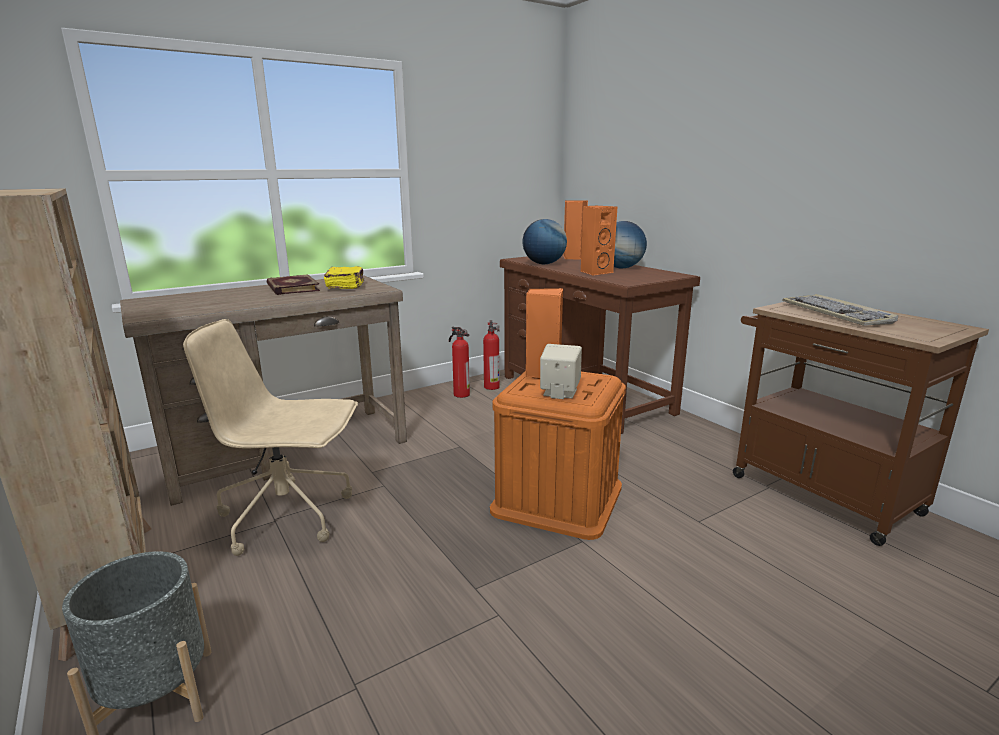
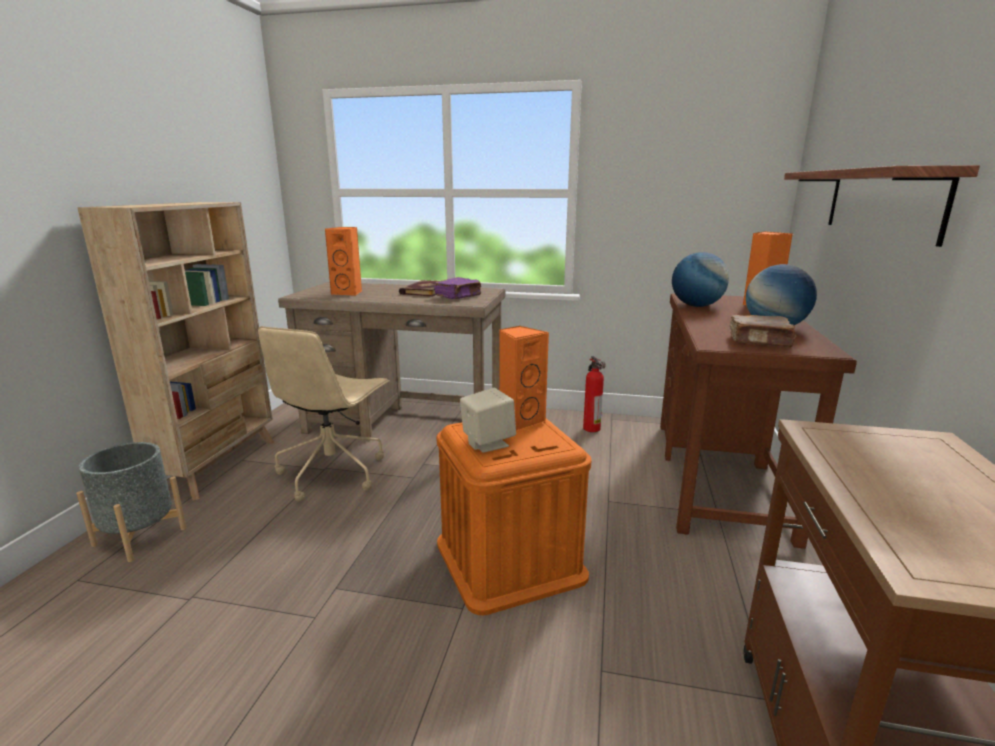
camera: 45 degrees right, 0 degrees up
(292, 517) = (335, 471): beige office chair -> beige office chair turned 120 degrees counterclockwise
(346, 286) = (458, 296): yellow book -> purple book
(491, 386) = (631, 431): fire extinguisher -> none
(595, 272) = (720, 326): orange speaker -> orange speaker (348, 293)
(640, 276) = (760, 341): none -> brown book
(686, 173) = (880, 202): none -> shelf
(837, 313) = (899, 471): keyboard -> none

